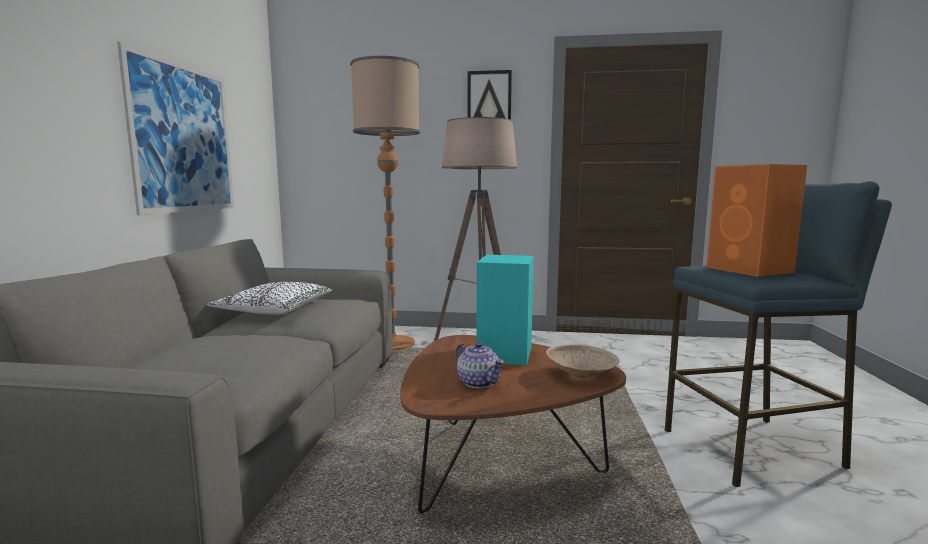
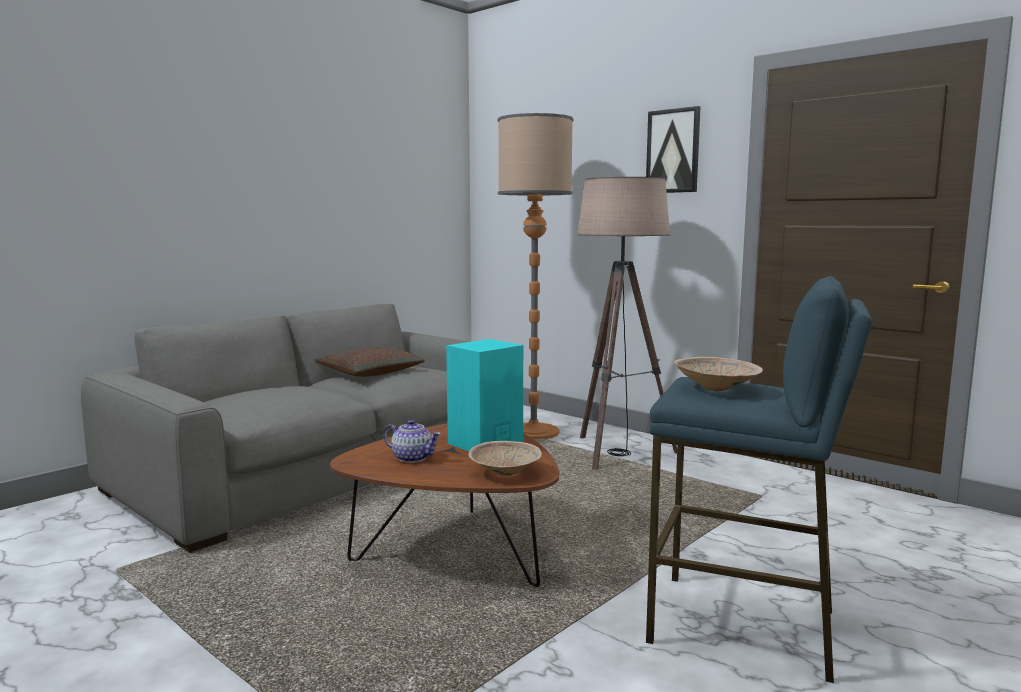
camera: 35 degrees right, 0 degrees up
(184, 138) = (347, 208): picture -> none
(274, 310) = (369, 373): white pillow -> brown pillow
(478, 382) = (412, 458): teapot -> teapot turned 60 degrees counterclockwise
(750, 270) = (717, 389): orange speaker -> beige bowl

